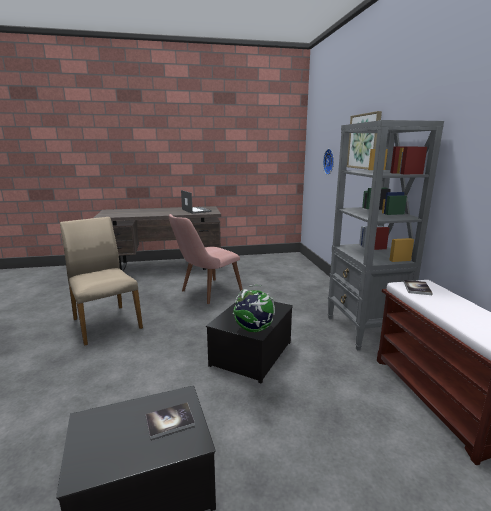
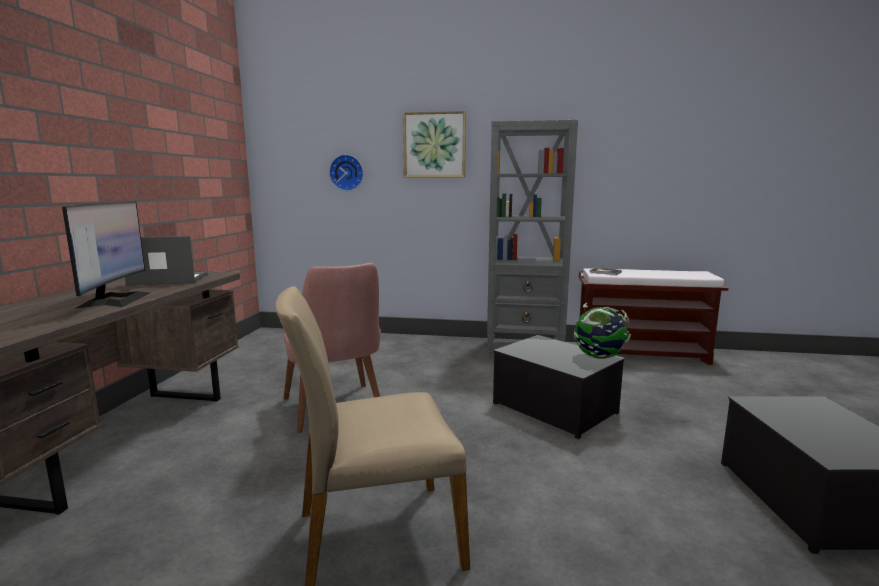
camera: 70 degrees left, 5 degrees down
(156, 213) = (115, 300): none -> monitor
(170, 421) = (799, 411): book -> none

